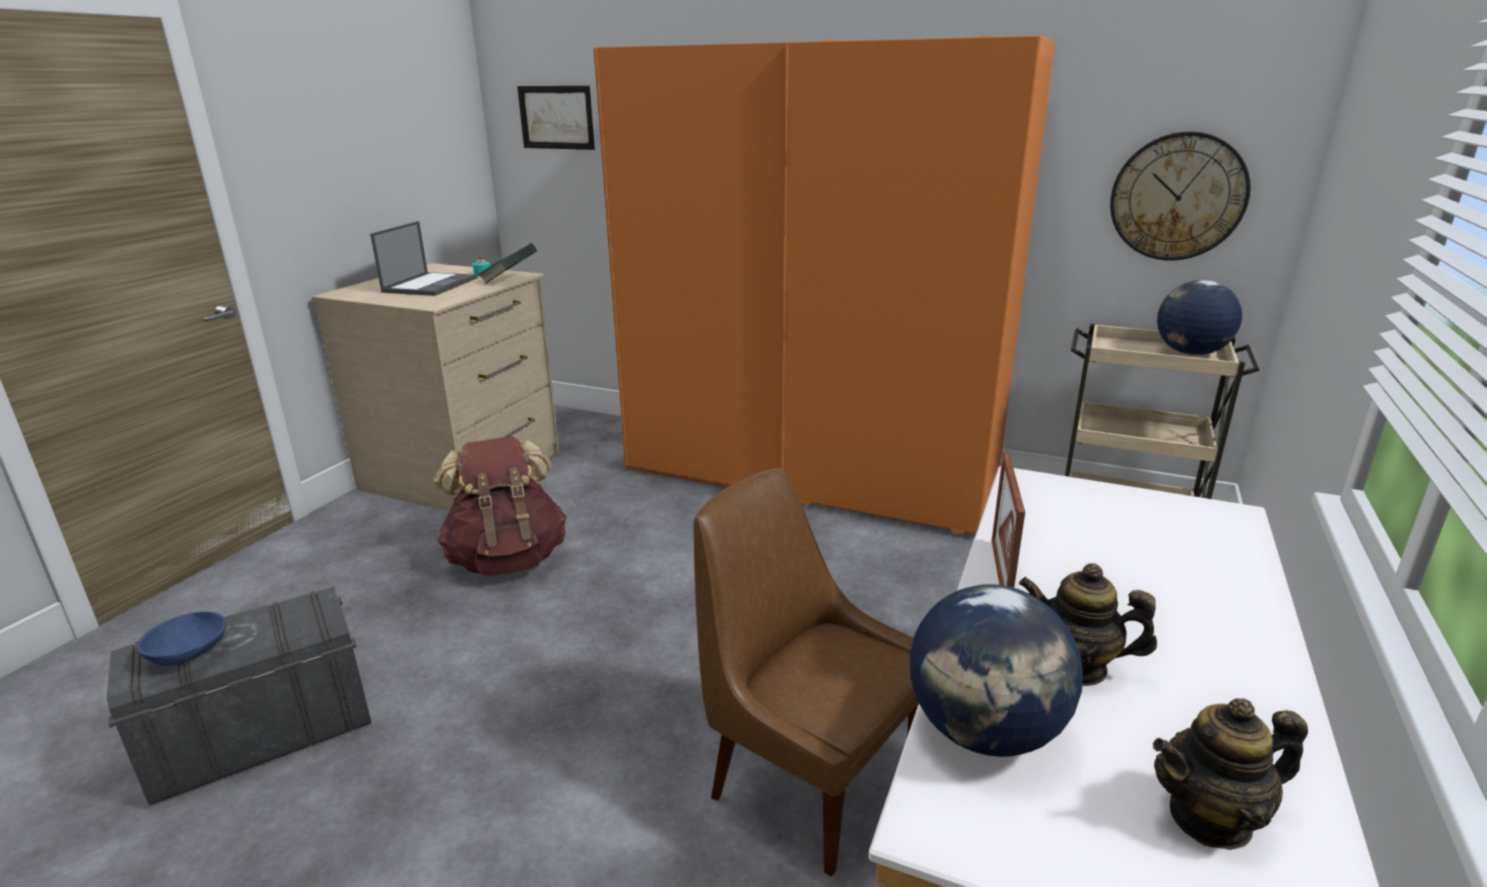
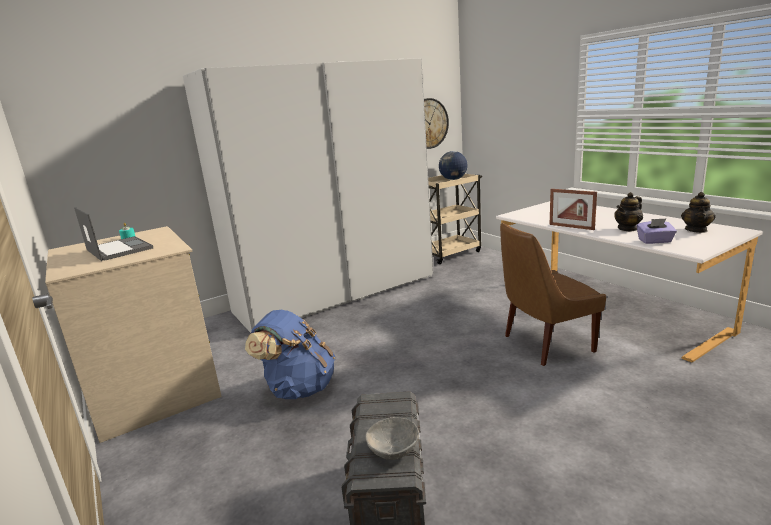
camera: 55 degrees left, 5 degrees down
(191, 655) = (394, 449): blue bowl -> grey bowl
(508, 559) = (298, 388): brown backpack -> blue backpack
(510, 280) = (164, 232): book -> none
(556, 117) = (94, 126): picture -> none
(808, 476) = (336, 293): orange wardrobe -> white wardrobe
(985, 732) = (655, 241): globe -> purple tissue box

